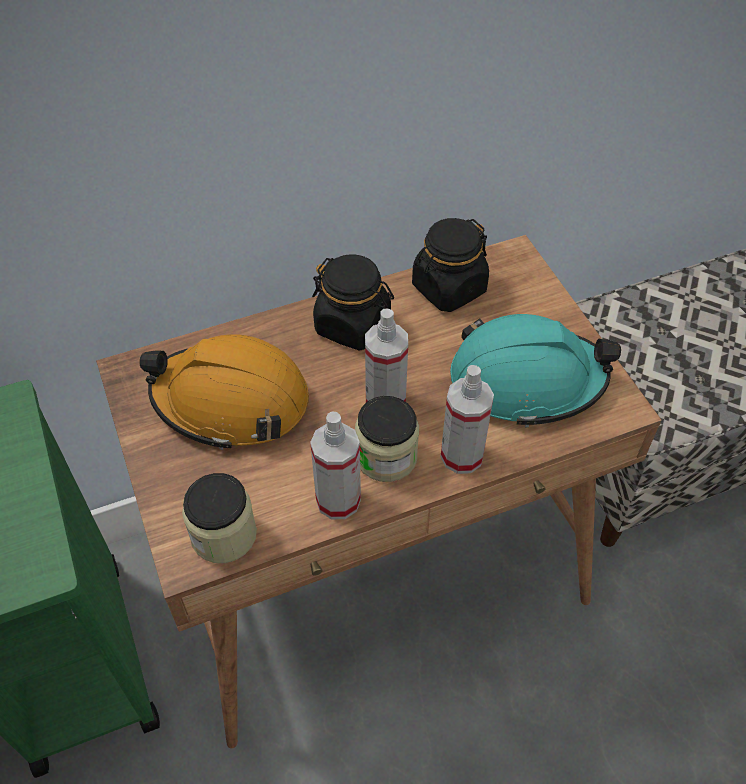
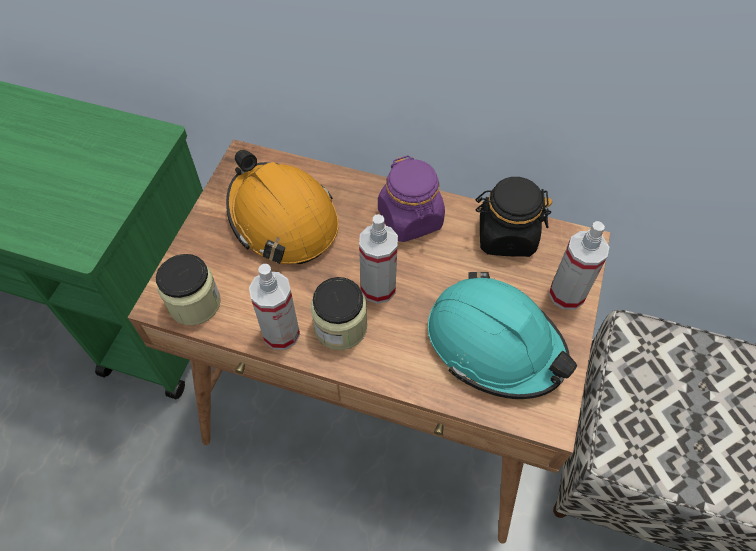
camera: 40 degrees right, 5 degrees up
(353, 325) = (410, 219): black jar -> purple jar
(462, 456) = (391, 364): spray bottle -> spray bottle (566, 294)

